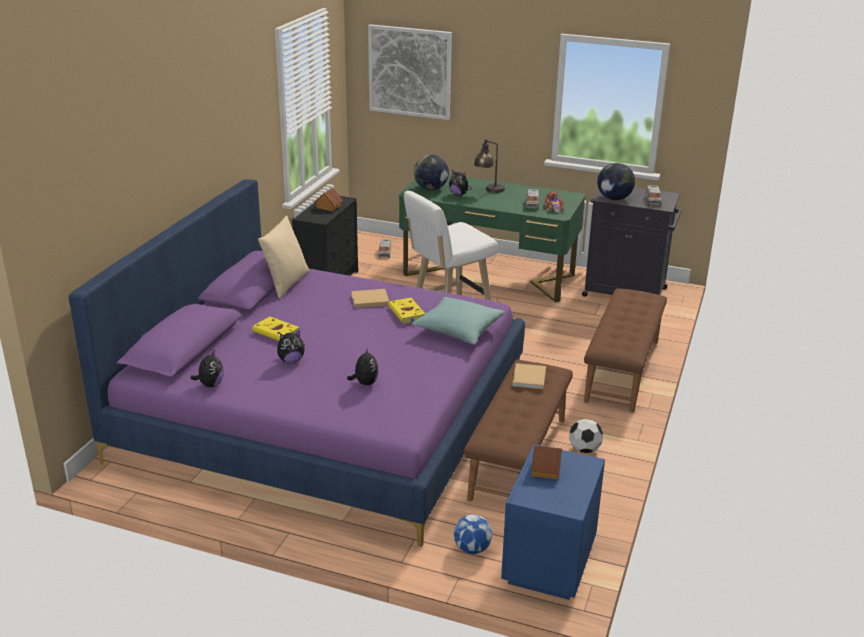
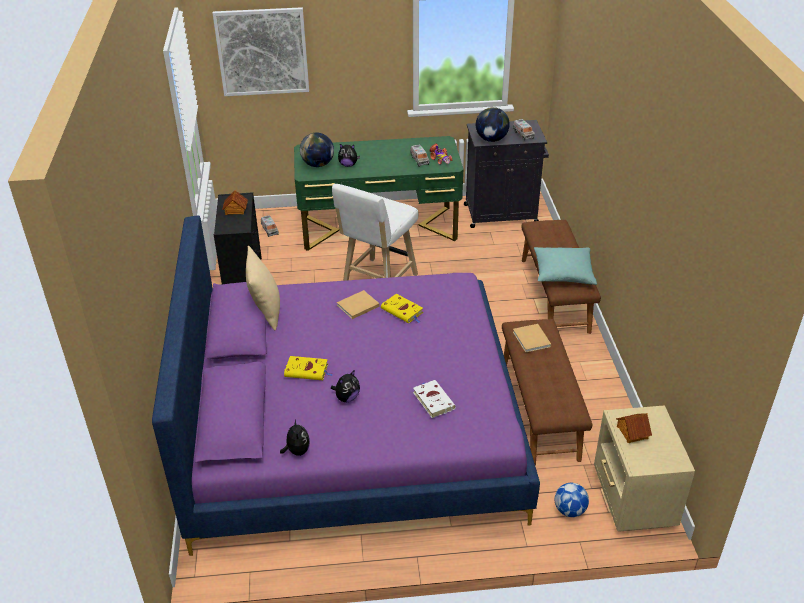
camera: 25 degrees left, 10 degrees up
(365, 383) = (432, 400): plush toy -> white book
(458, 330) = (458, 314): turquoise pillow -> turquoise pillow (563, 273)
(489, 190) = (370, 154): table lamp -> none
(547, 564) = (632, 501): blue nightstand -> beige nightstand
(584, 449) = (582, 382): football -> none

